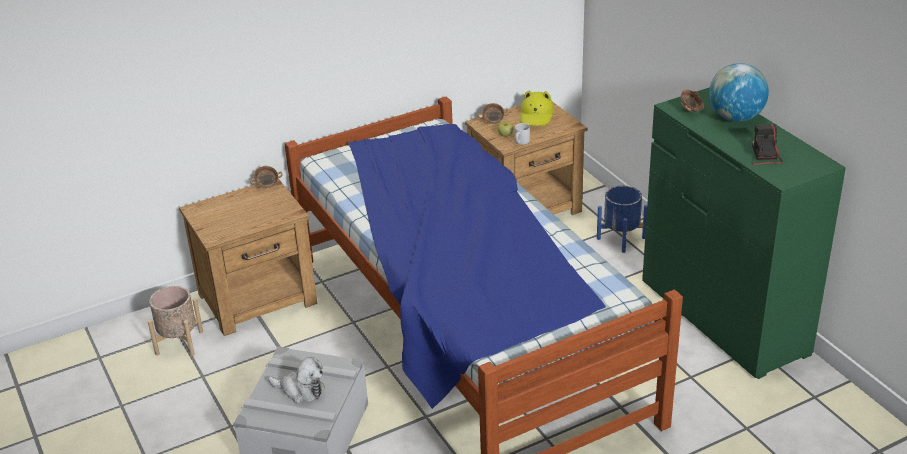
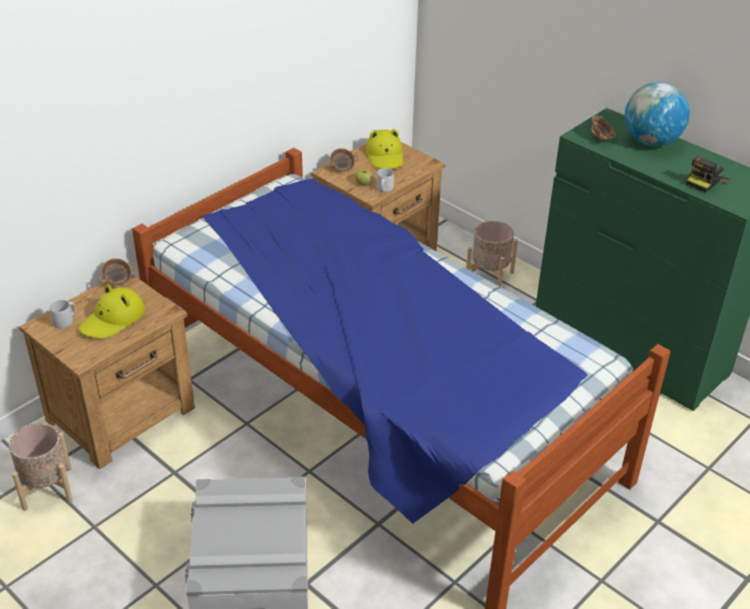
camera: 20 degrees left, 5 degrees up
(214, 208) = (65, 321): none -> grey mug
(250, 212) = (113, 319): none -> yellow hat
(300, 390) = (249, 531): plush toy -> none
(621, 238) = (489, 276): blue planter -> beige planter
(764, 156) = (706, 181): camera -> camera turned 120 degrees counterclockwise

